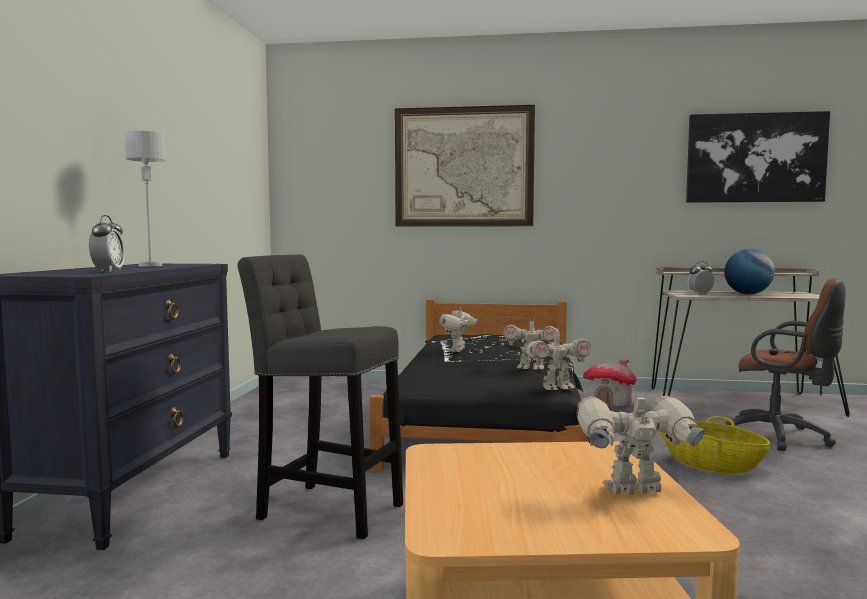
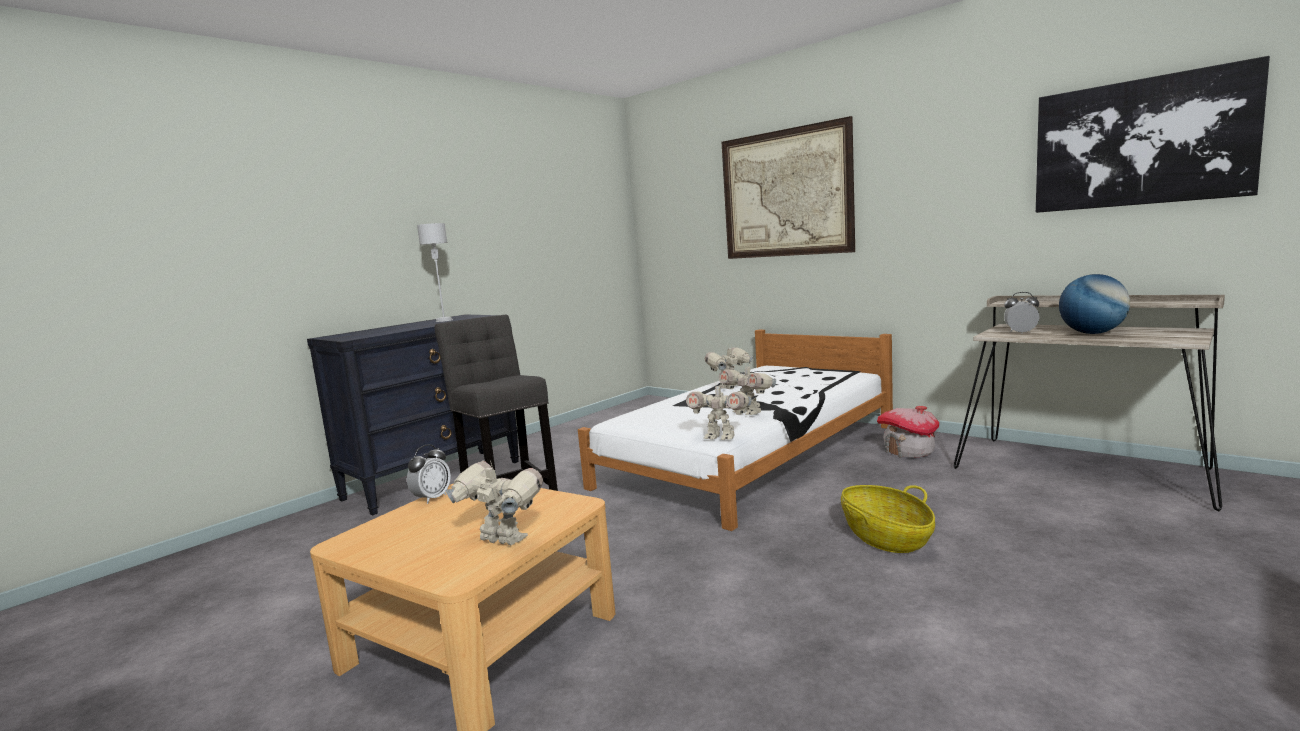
camera: 35 degrees right, 5 degrees up
(108, 271) = (384, 331): alarm clock -> alarm clock (432, 498)
(488, 419) = (751, 455): black bed -> white bed
(781, 437) = (1044, 522): brown office chair -> none

